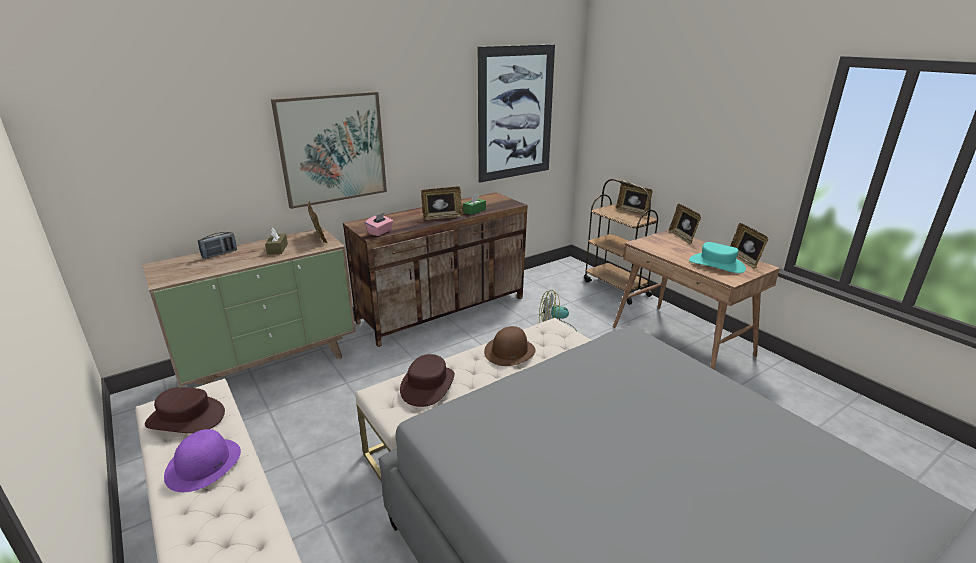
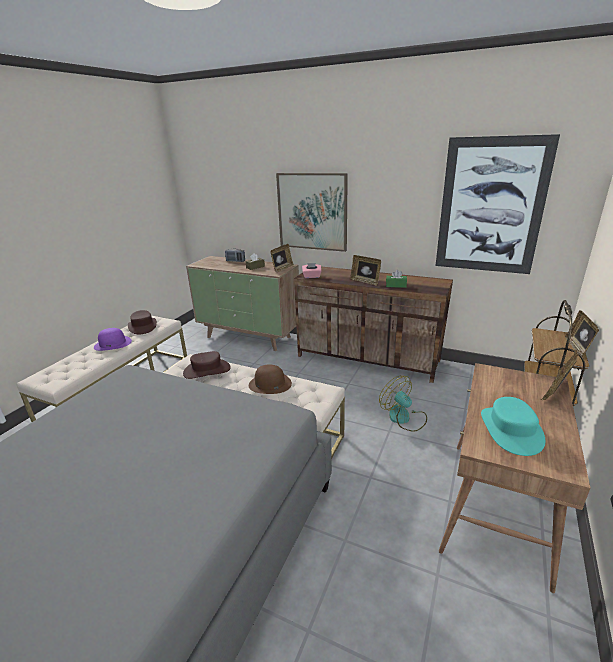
camera: 60 degrees right, 0 degrees up
(744, 260) = (562, 450): picture frame -> none

